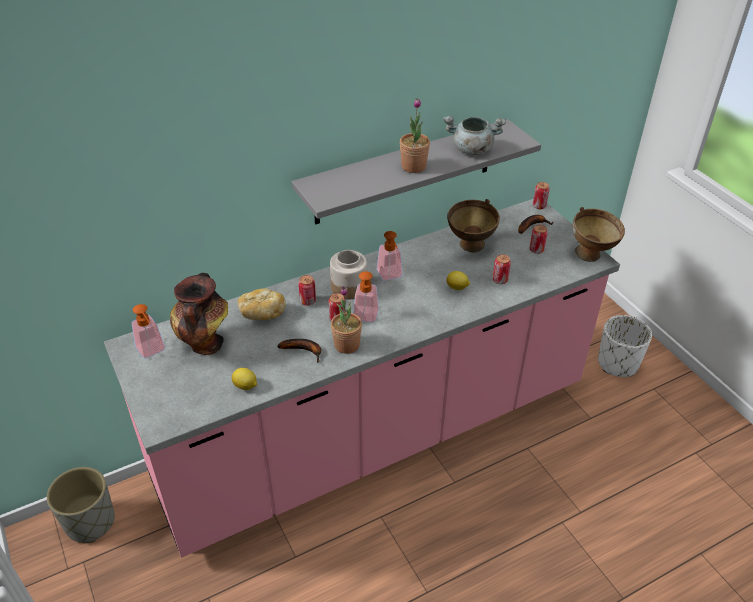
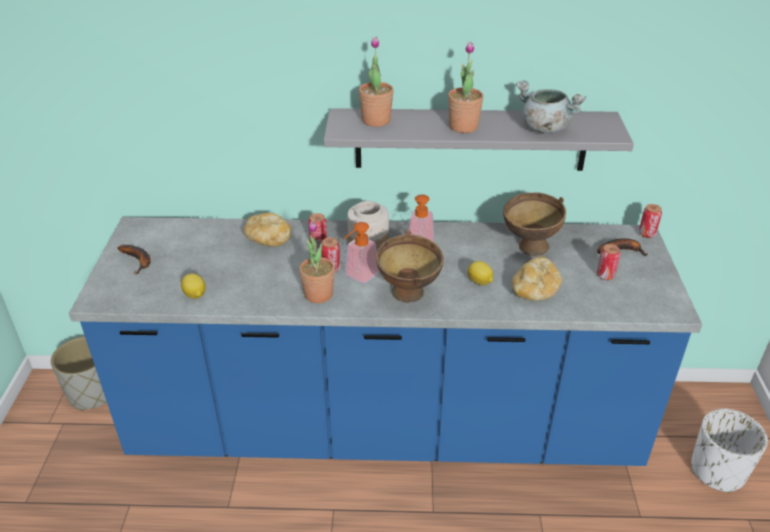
camera: 30 degrees right, 5 degrees down
(152, 351) = (150, 238): soap dispenser -> none
(206, 344) = (196, 248): vase -> none
(304, 350) = (275, 284): banana -> banana (138, 261)
(341, 181) = (376, 120): none -> potted plant
(375, 436) = (385, 429): pink counter -> blue counter
(500, 280) = (535, 291): can -> bread
(592, 257) = (670, 304): brown bowl -> brown bowl (409, 297)

